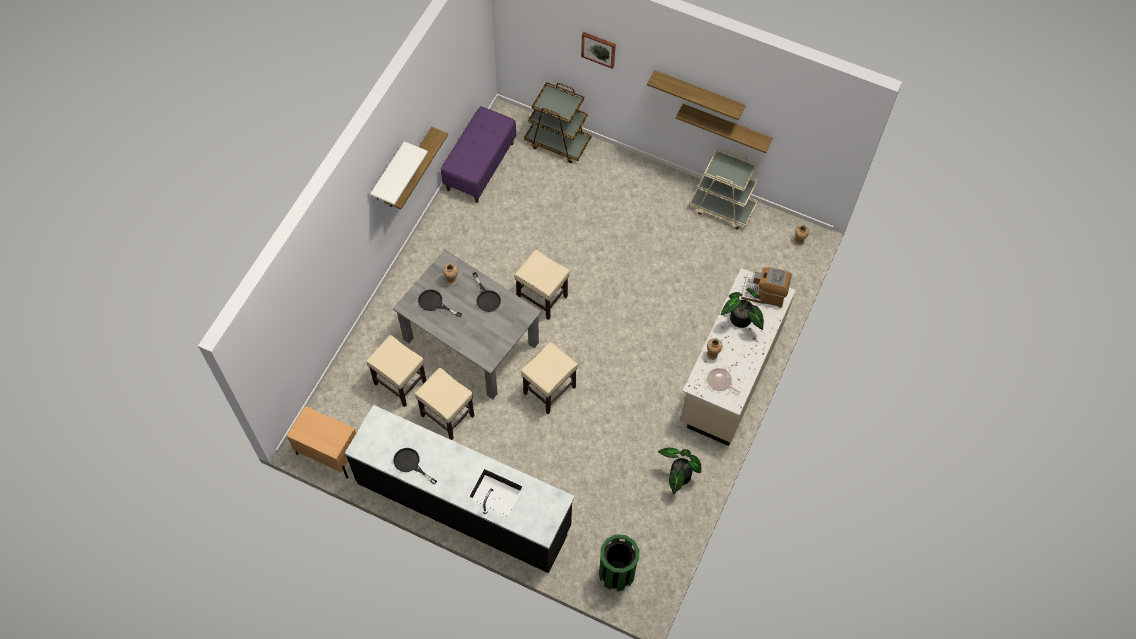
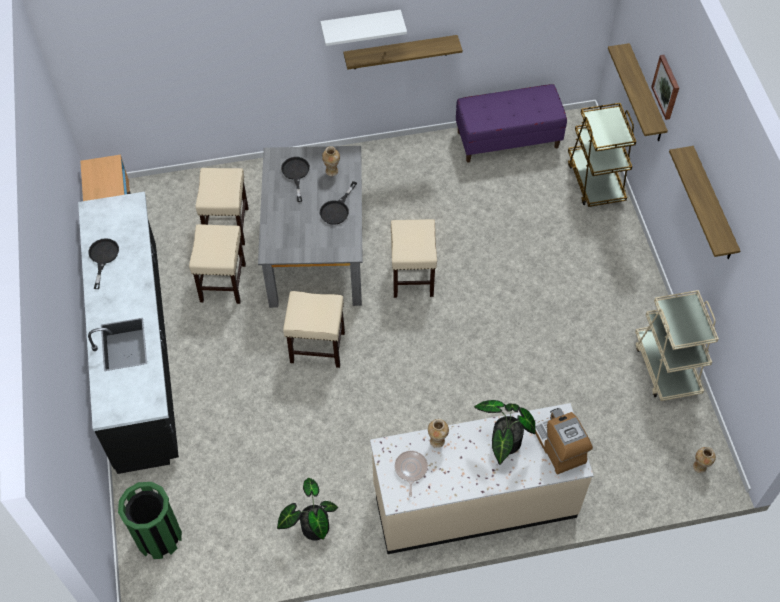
camera: 55 degrees right, 5 degrees down
(726, 127) = (717, 270): shelf -> shelf (645, 95)

